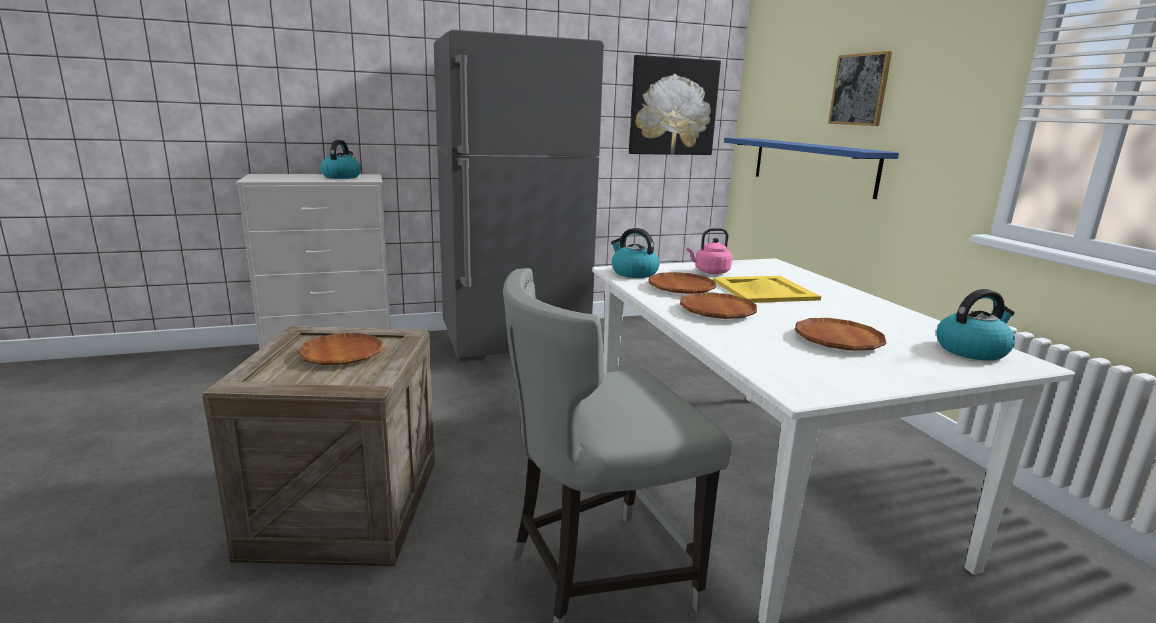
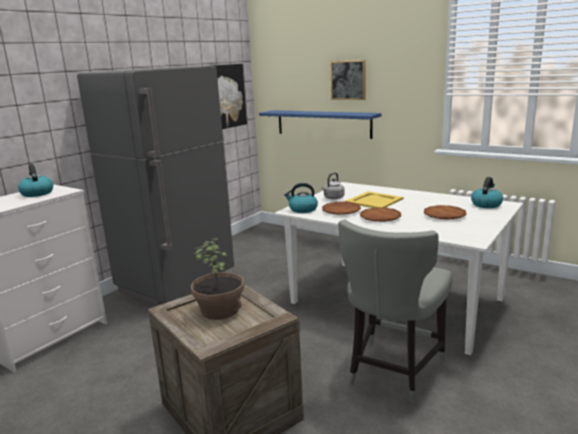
camera: 35 degrees left, 0 degrees up
(342, 354) = (220, 310): brown plate -> potted plant
(710, 272) = (333, 198): pink kettle -> grey kettle

